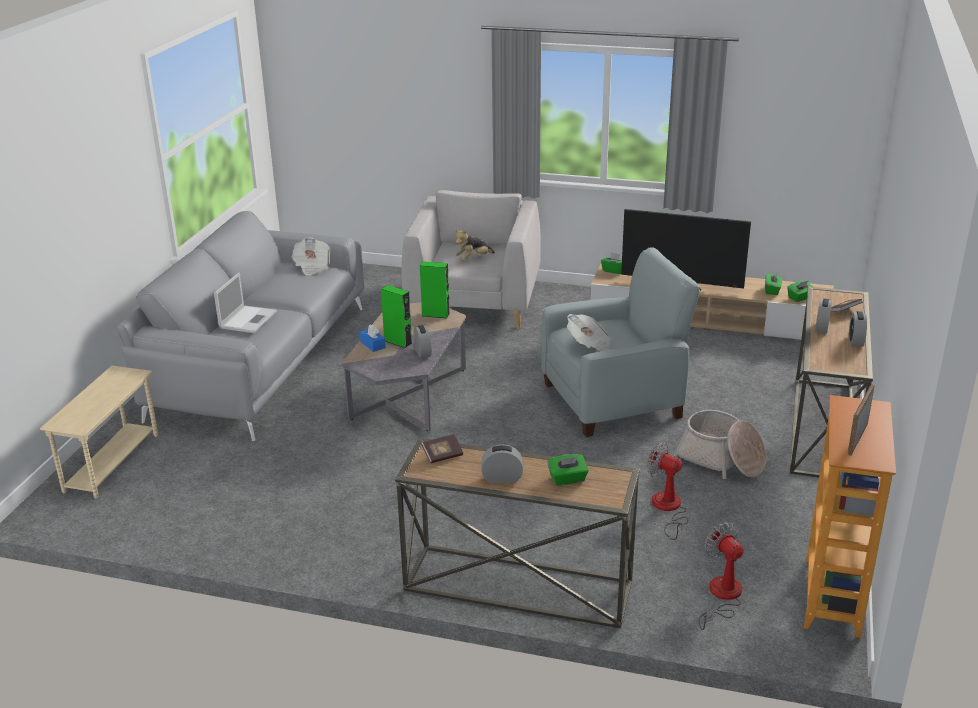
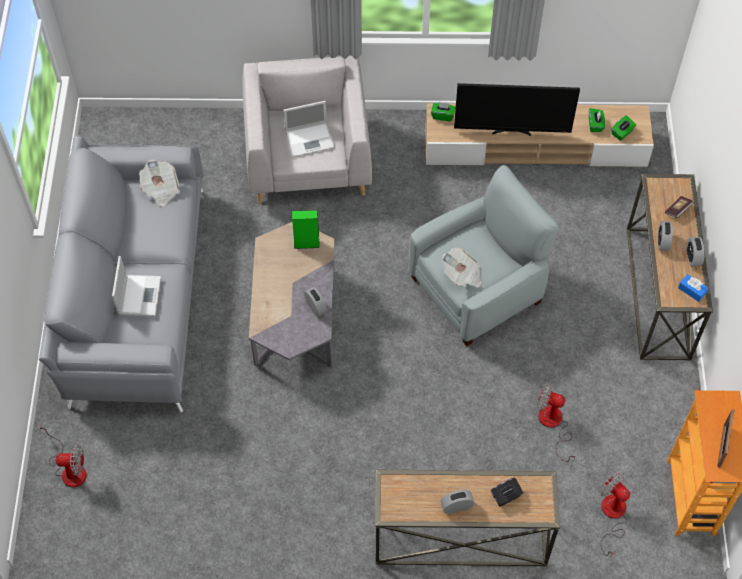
camera: 15 degrees left, 30 degrees up
(111, 463) = (69, 469): beige side table -> fan
(373, 345) = (266, 304): blue tissue box -> blue tissue box (692, 290)
(398, 342) = (287, 295): green speaker -> none
(442, 455) = (402, 488): book -> none
(473, 259) = (310, 139): plush toy -> laptop
(567, 479) = (506, 496): green tissue box -> black tissue box
(721, 460) = (583, 354): basket -> none

